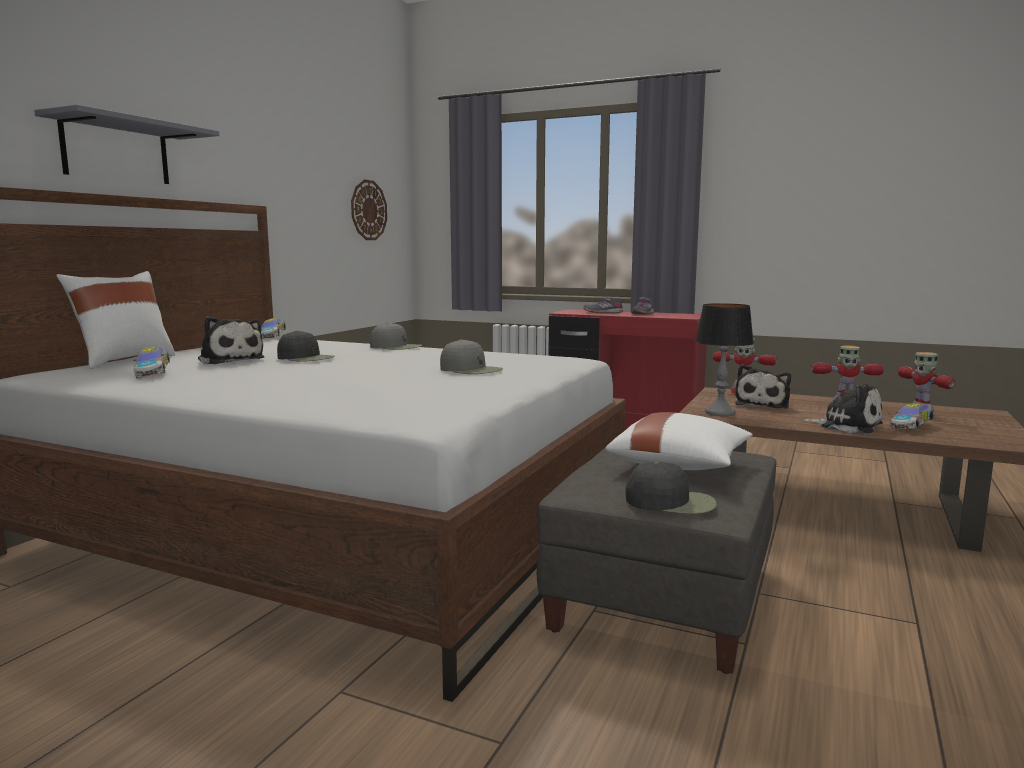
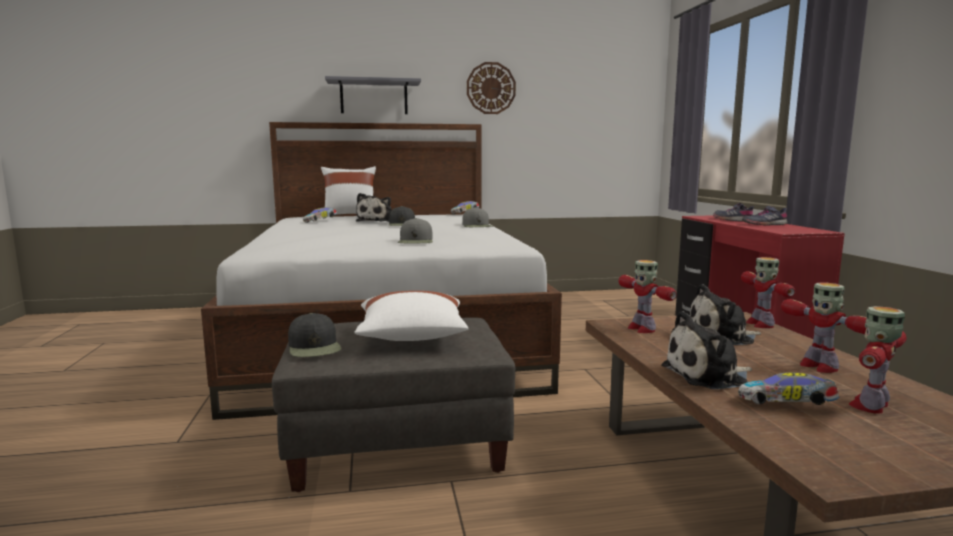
camera: 55 degrees right, 0 degrees up
(368, 210) = (599, 122): wall clock -> wall clock (491, 88)
(720, 412) = (641, 329): table lamp -> toy robot
(847, 425) = (708, 375): plush toy -> plush toy turned 75 degrees clockwise

